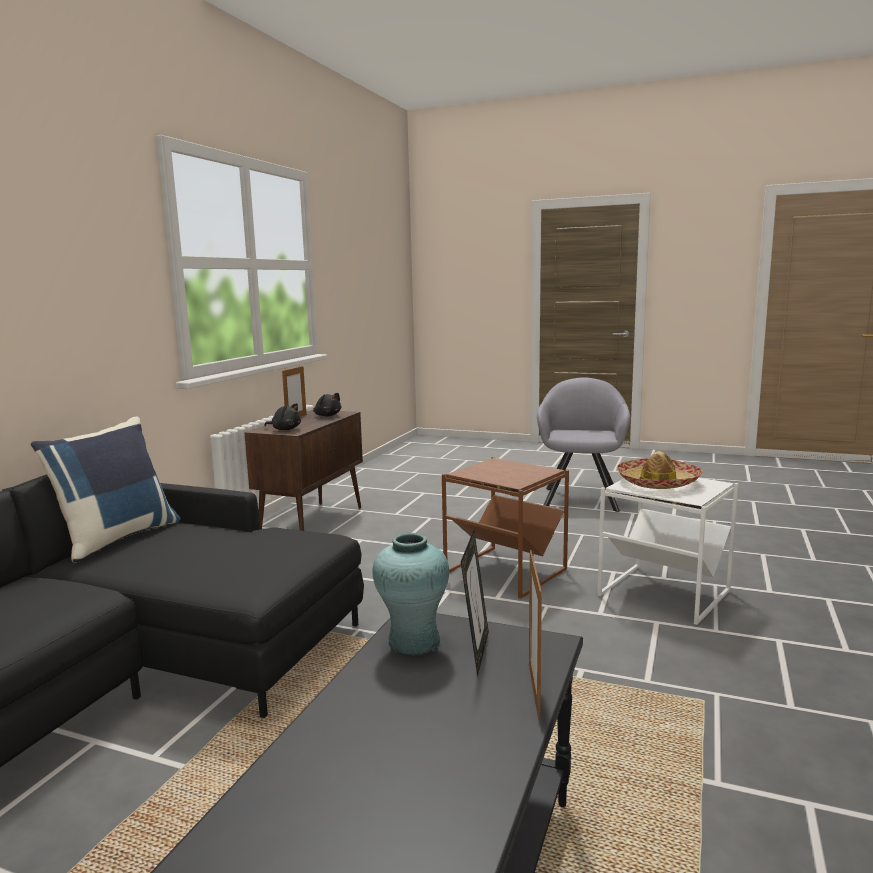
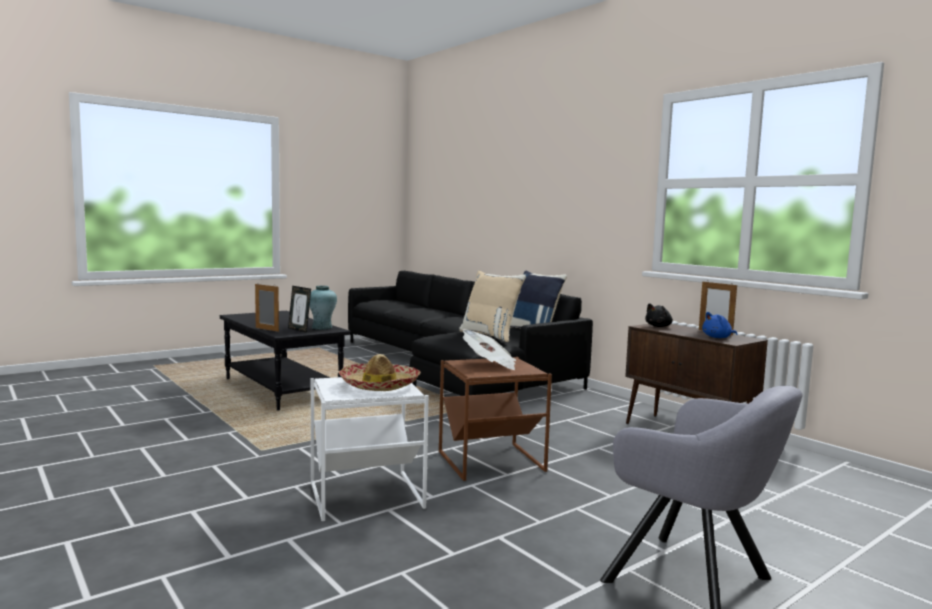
camera: 120 degrees right, 5 degrees down
(212, 546) = (491, 335): none -> beige pillow
(327, 415) = (718, 337): black plush toy -> blue plush toy
(504, 473) = (490, 365): none -> newspaper

